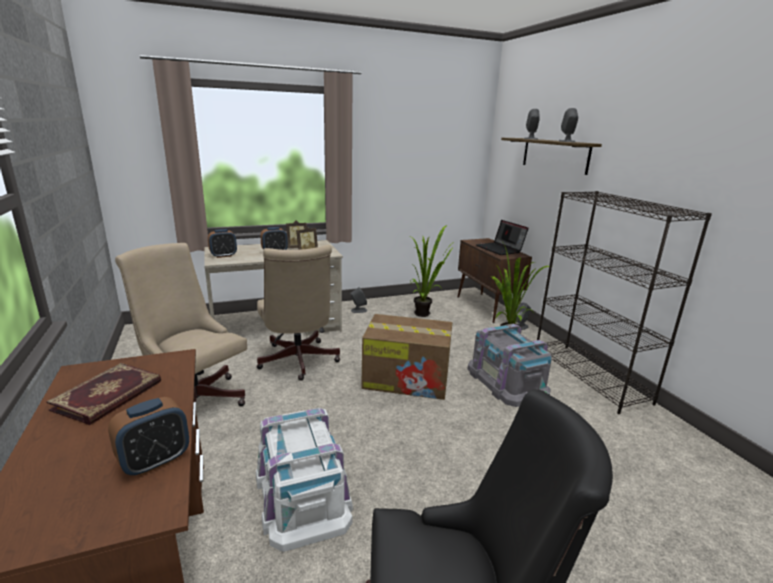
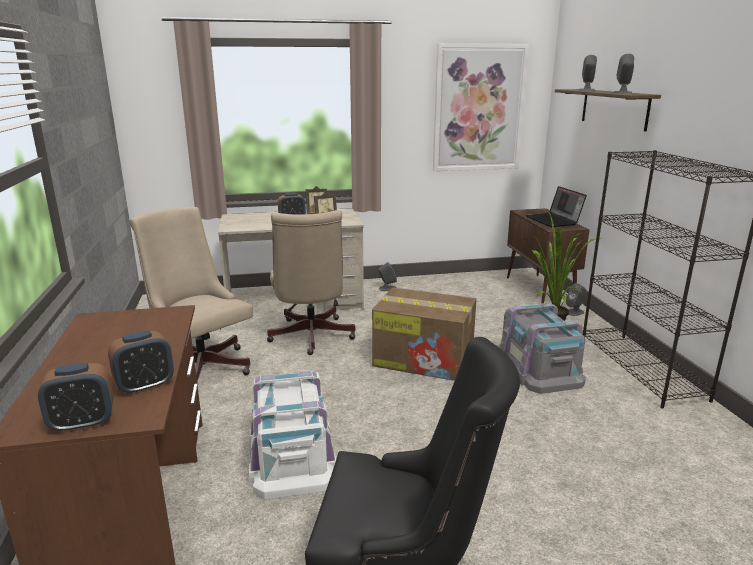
camera: 10 degrees right, 0 degrees up
(109, 396) = (114, 338): book -> none
(223, 255) = (239, 223): alarm clock -> alarm clock (82, 423)
(425, 313) = (464, 294): potted plant -> none
(433, 152) = (478, 108): none -> picture

